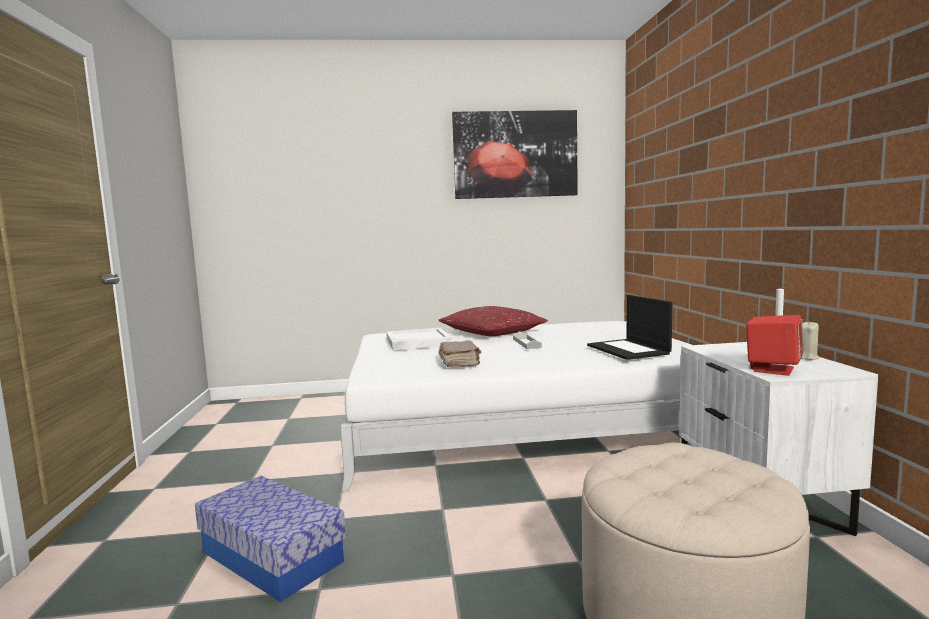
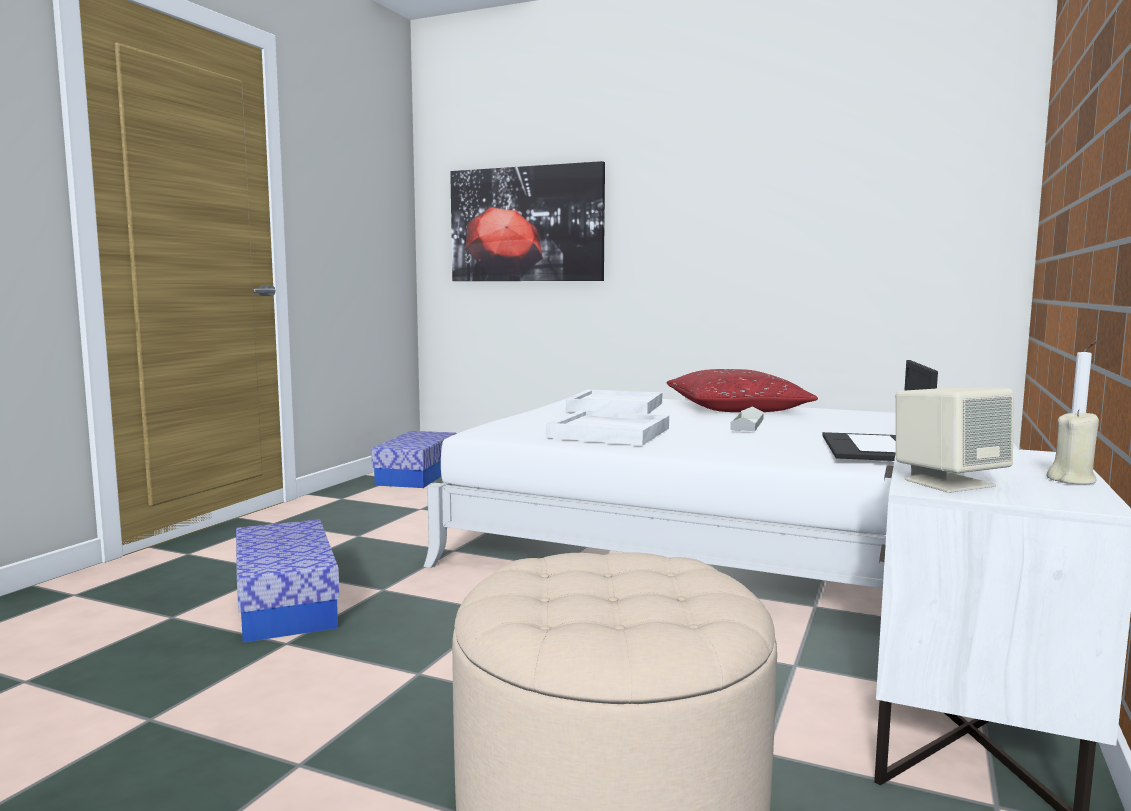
camera: 30 degrees right, 0 degrees up
(231, 418) = (417, 476): none -> storage box
(460, 363) = (610, 433): brown book -> white tray
(515, 155) = (835, 137): picture -> picture (526, 224)
(772, 369) = (948, 482): red speaker -> beige speaker

